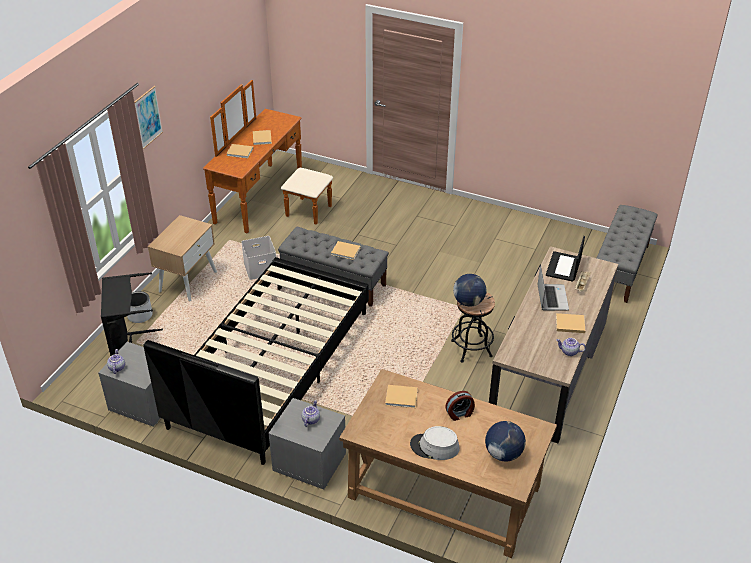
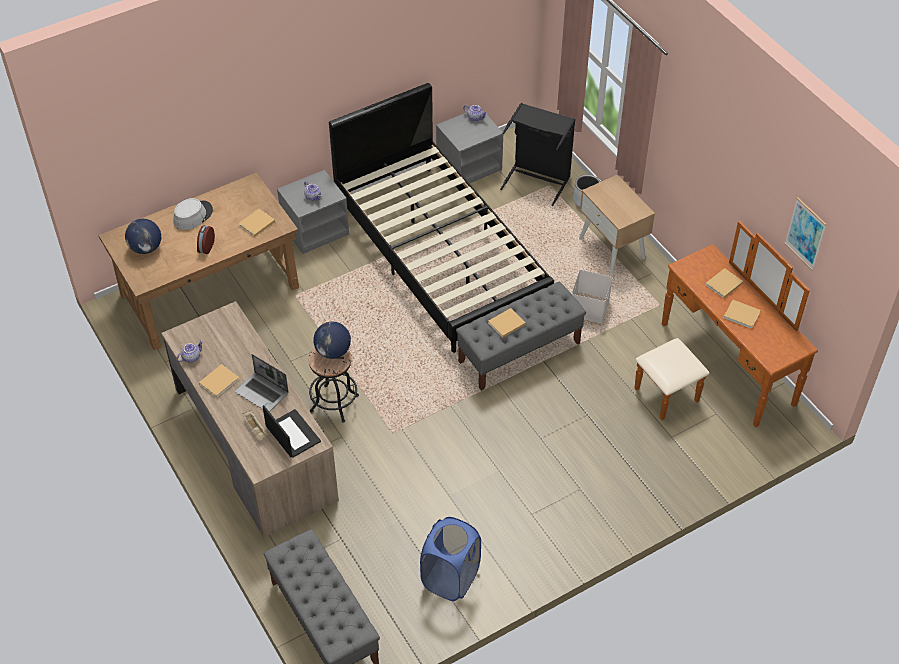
camera: 125 degrees right, 10 degrees up
(148, 117) = (684, 108): picture -> picture (805, 233)
(533, 237) = (450, 578): none -> blue laundry basket

